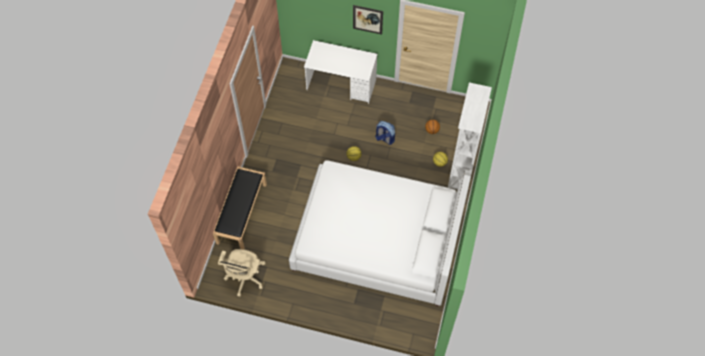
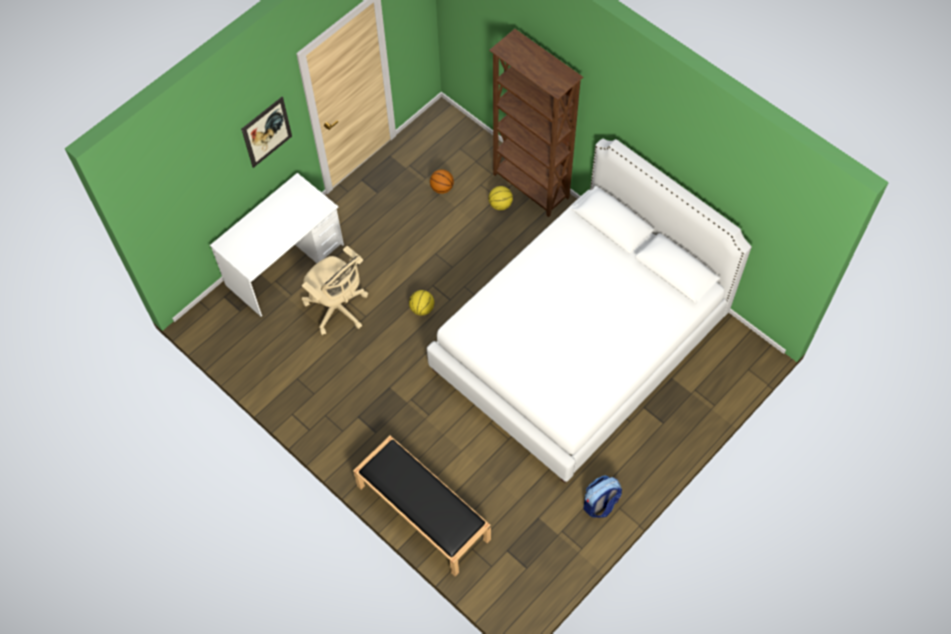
camera: 60 degrees left, 0 degrees up
(245, 278) = (540, 559): beige office chair -> beige office chair (338, 309)
(384, 138) = (417, 253): backpack -> backpack (600, 504)
(460, 172) = (531, 187): white bookcase -> brown bookcase

